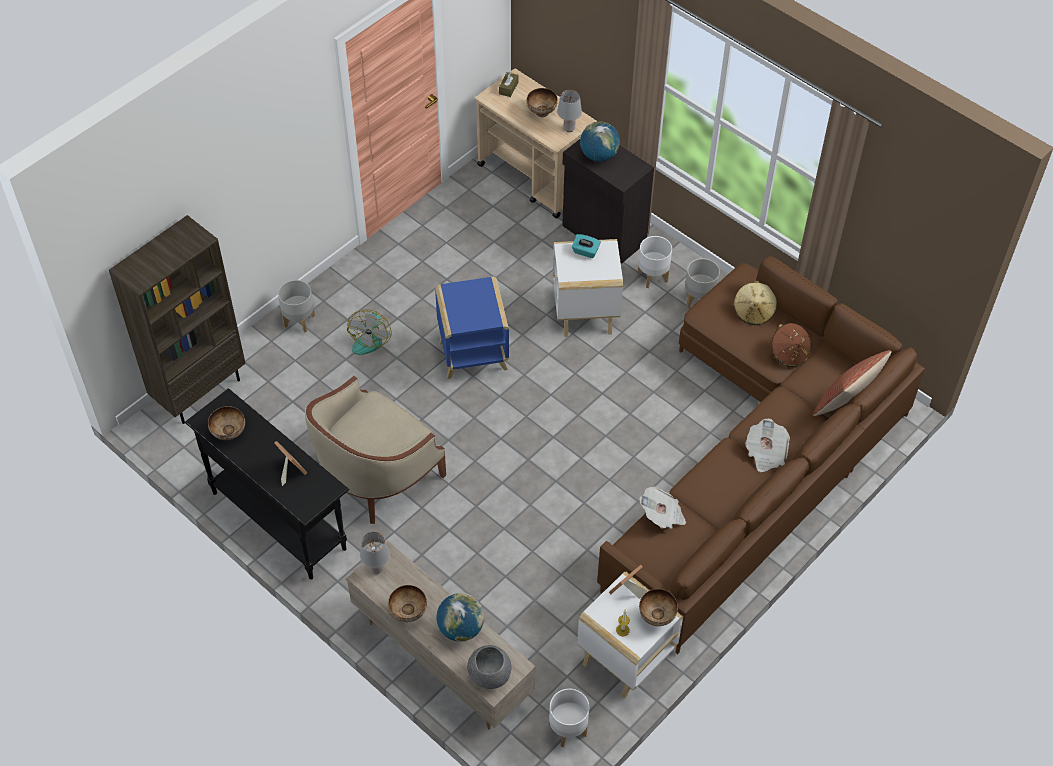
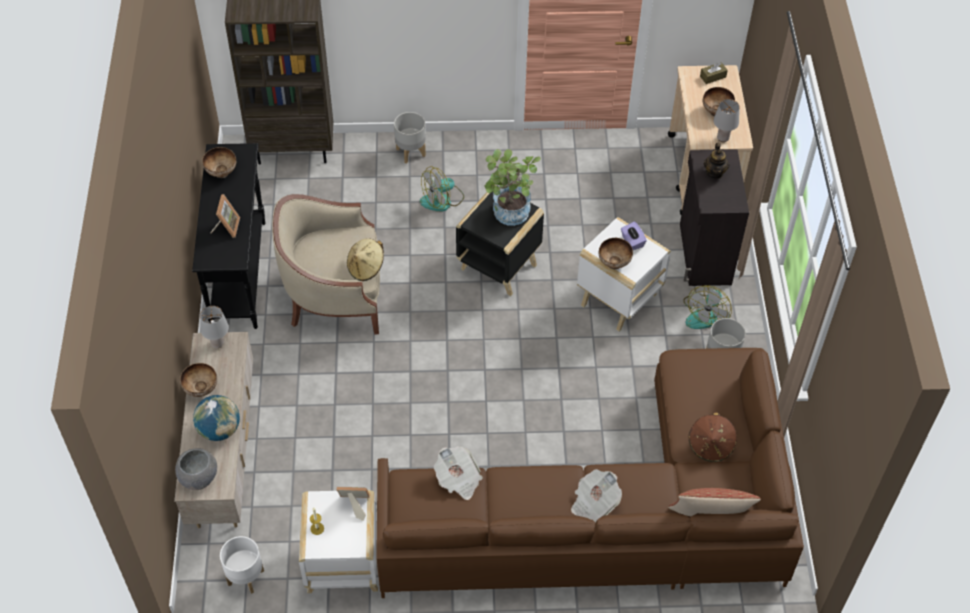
camera: 45 degrees right, 0 degrees up
(474, 355) = (500, 267): blue side table -> black side table
(477, 300) = (508, 216): none -> potted plant
(585, 252) = (632, 241): turquoise tissue box -> purple tissue box
(599, 155) = (715, 172): globe -> teapot
(653, 276) = (705, 314): white planter -> fan
(656, 616) = (352, 541): bowl -> bowl (614, 263)
(753, 312) = (720, 391): beige hat -> beige hat (366, 268)

